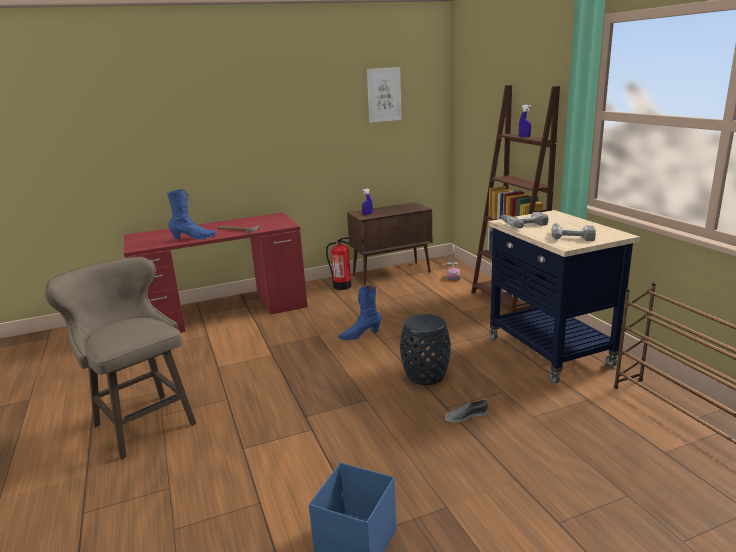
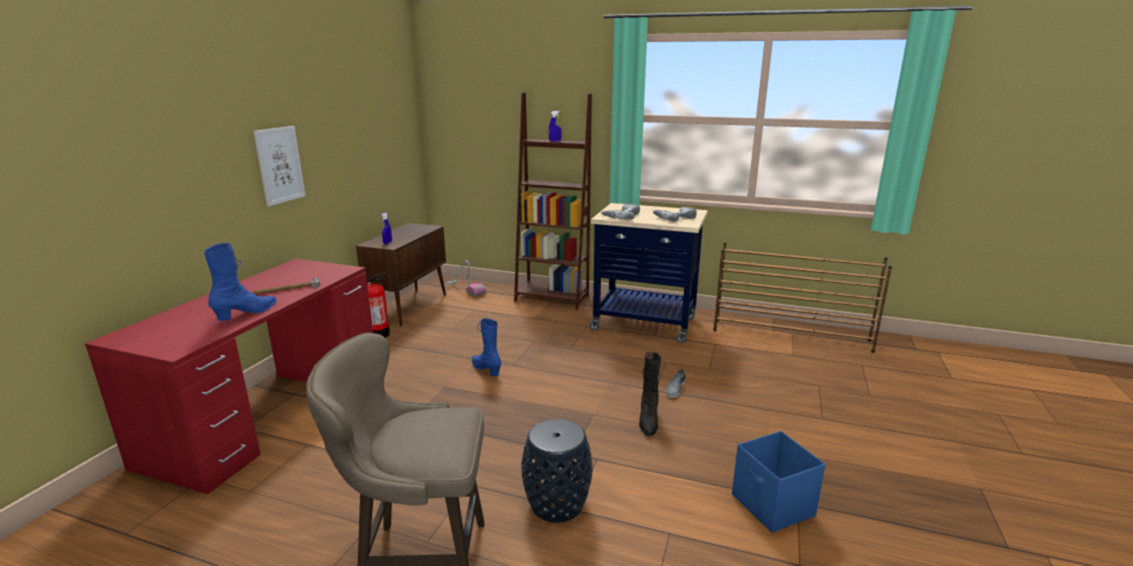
camera: 50 degrees left, 0 degrees up
(360, 335) = (486, 369): blue boot -> blue boot turned 120 degrees clockwise
(384, 95) = (371, 102): picture -> picture (280, 165)
(394, 426) = (648, 420): none -> black boot
(425, 375) = (599, 375): black stool -> black stool (557, 504)

